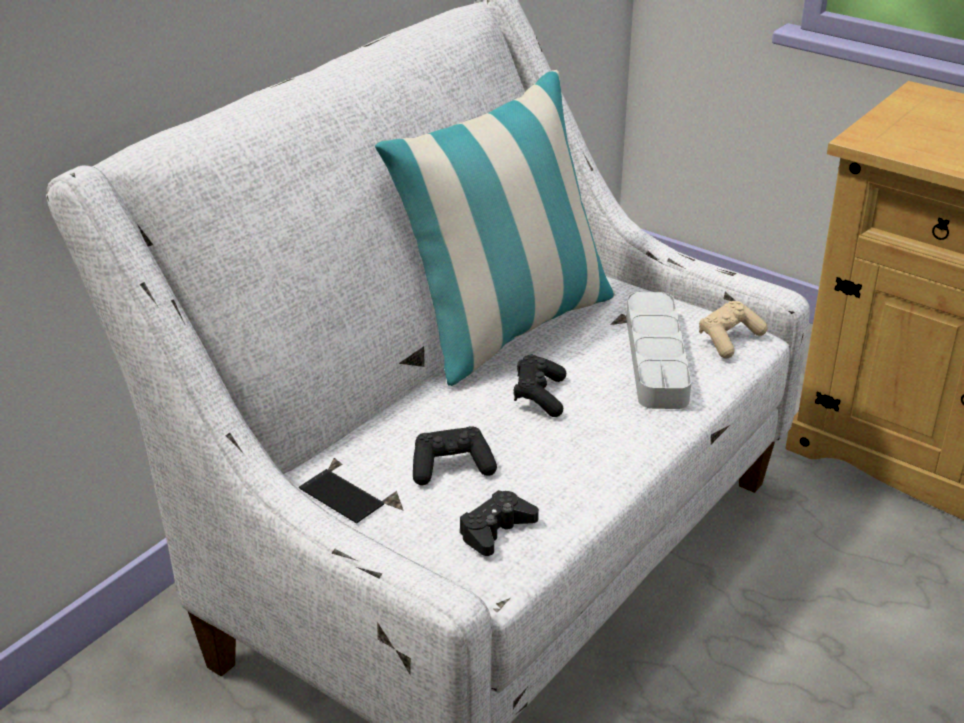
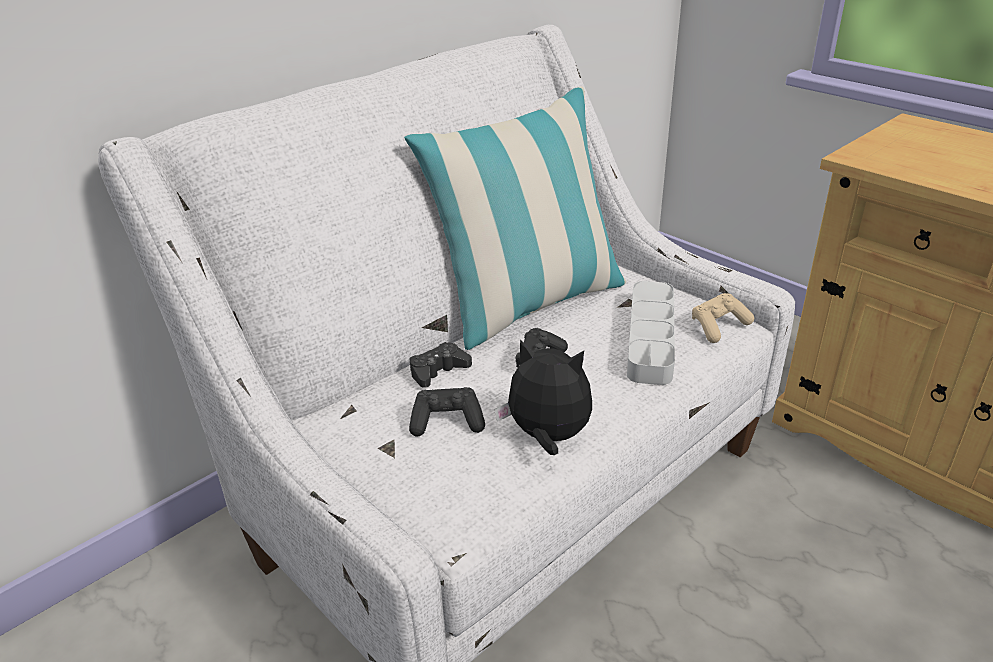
camera: 10 degrees right, 0 degrees up
(341, 496) = (345, 440): phone -> none
(495, 530) = (469, 485): black game controller -> black game controller (438, 371)
(567, 474) = (547, 437): none -> plush toy

